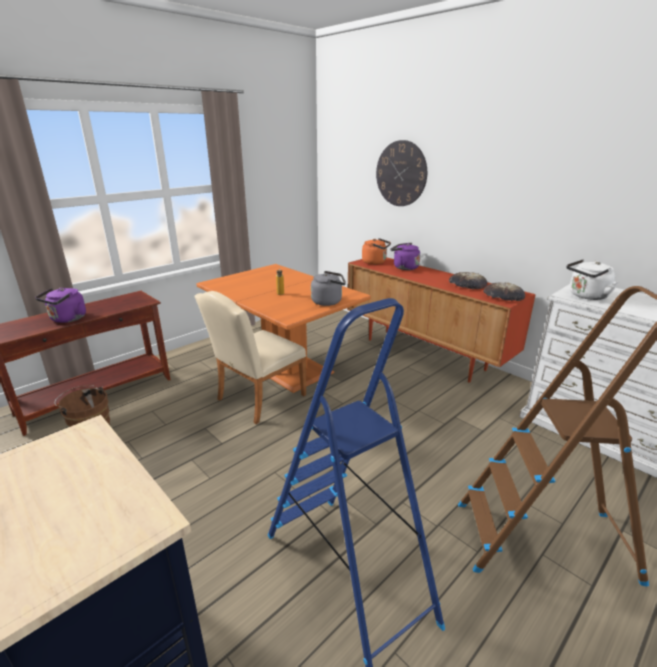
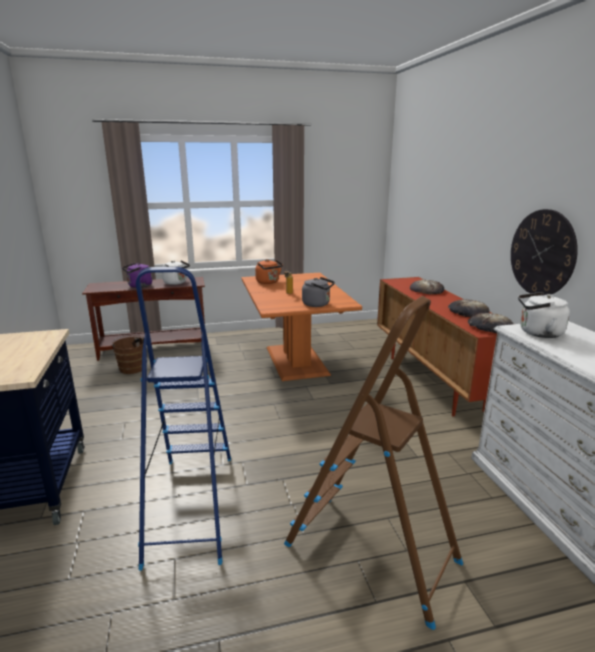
camera: 30 degrees right, 5 degrees down
(117, 305) = (176, 283): none -> white kettle
(257, 399) = (250, 378): beige chair -> none
(375, 262) = (406, 282): orange kettle -> orange kettle (268, 282)
(401, 174) = (441, 197): wall clock -> wall clock (542, 253)
(404, 267) = (426, 290): purple kettle -> bread

